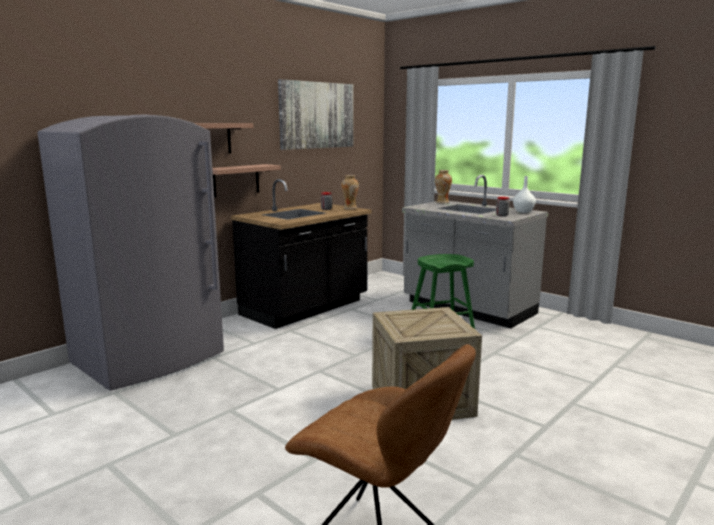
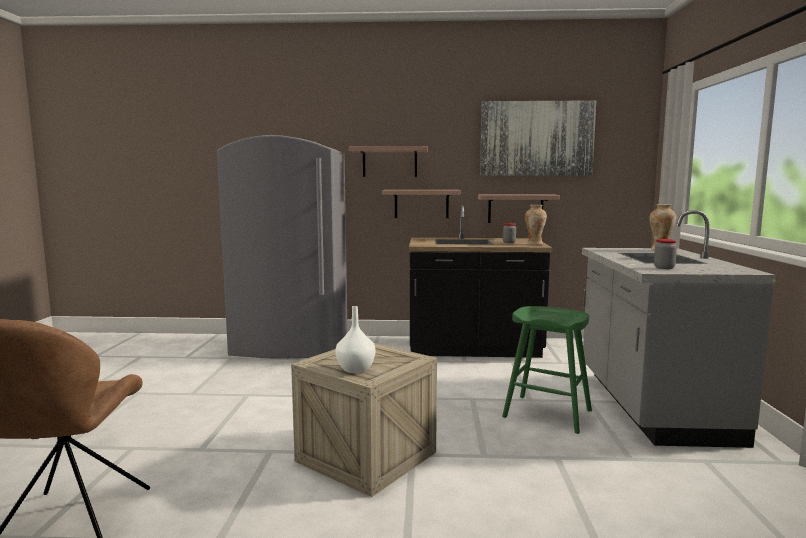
camera: 50 degrees right, 5 degrees down
(306, 178) = (515, 208): none -> shelf
(523, 211) = (727, 269): white vase -> white vase (356, 369)

